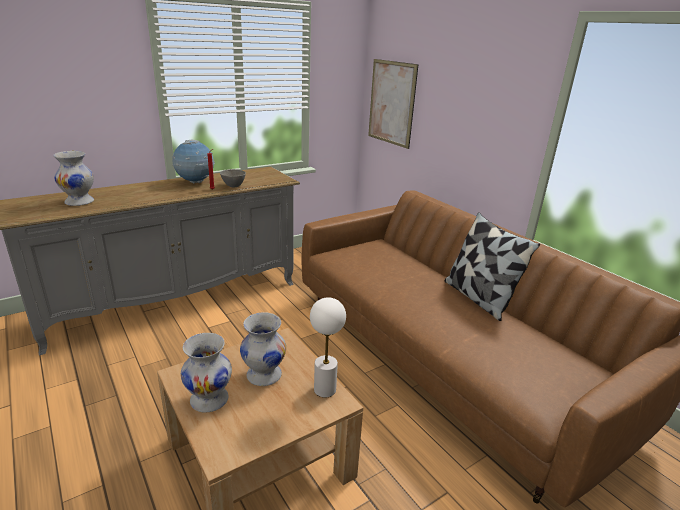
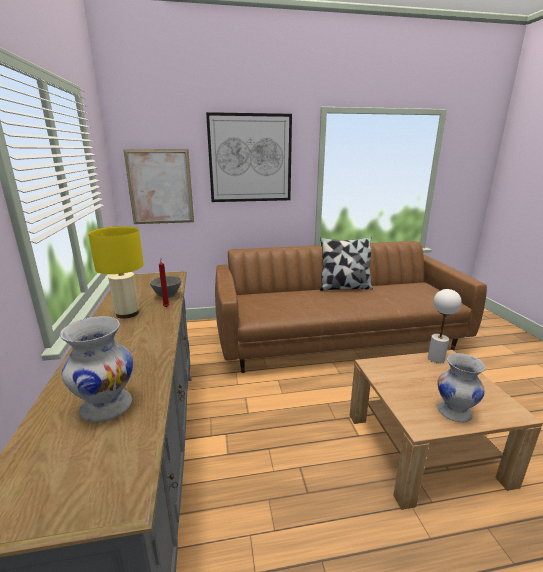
camera: 65 degrees left, 5 degrees down
(195, 182) = (126, 314): globe -> yellow table lamp
(264, 375) = (421, 380): white vase -> none
(472, 84) = (250, 158): none -> picture

